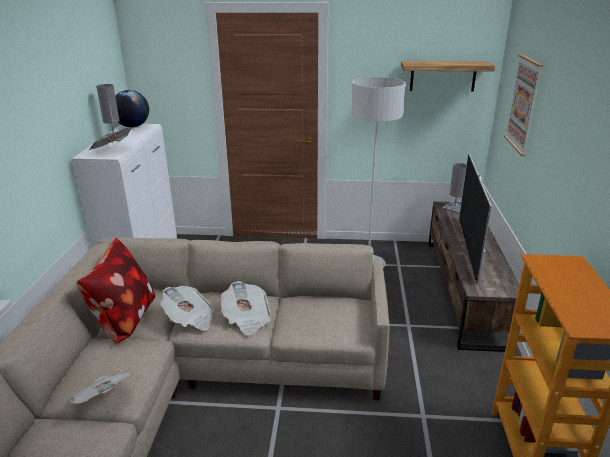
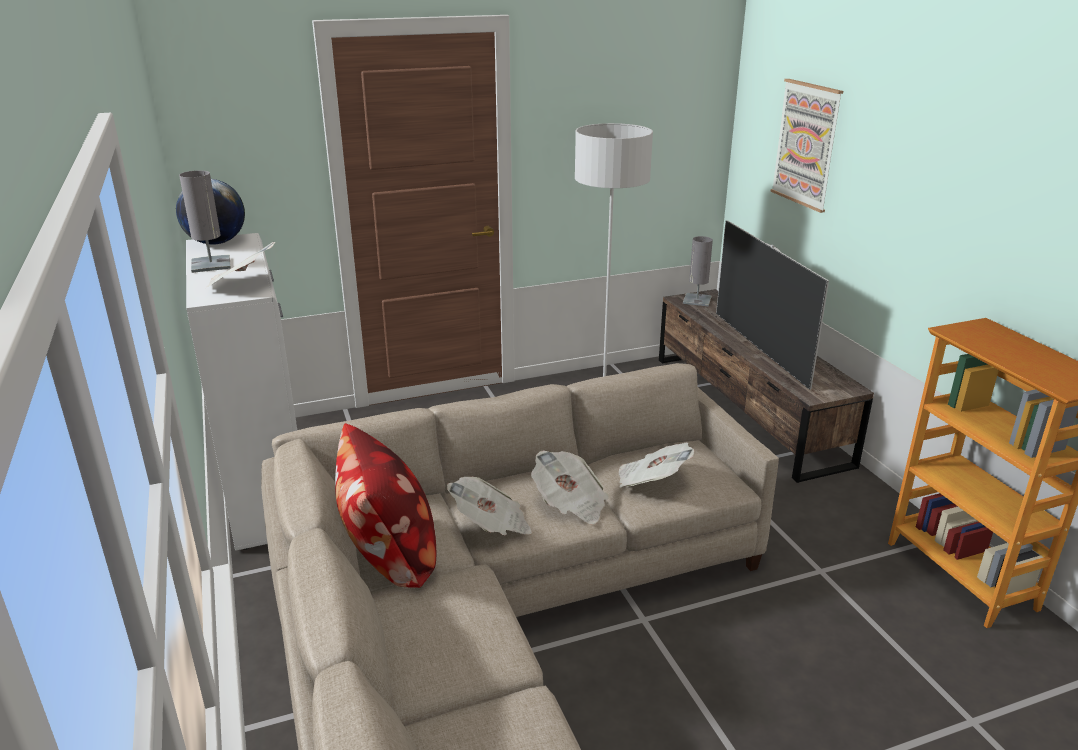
camera: 25 degrees left, 0 degrees up
(102, 398) = (477, 666): newspaper -> newspaper (651, 481)
(443, 76) = (667, 115): shelf -> none

